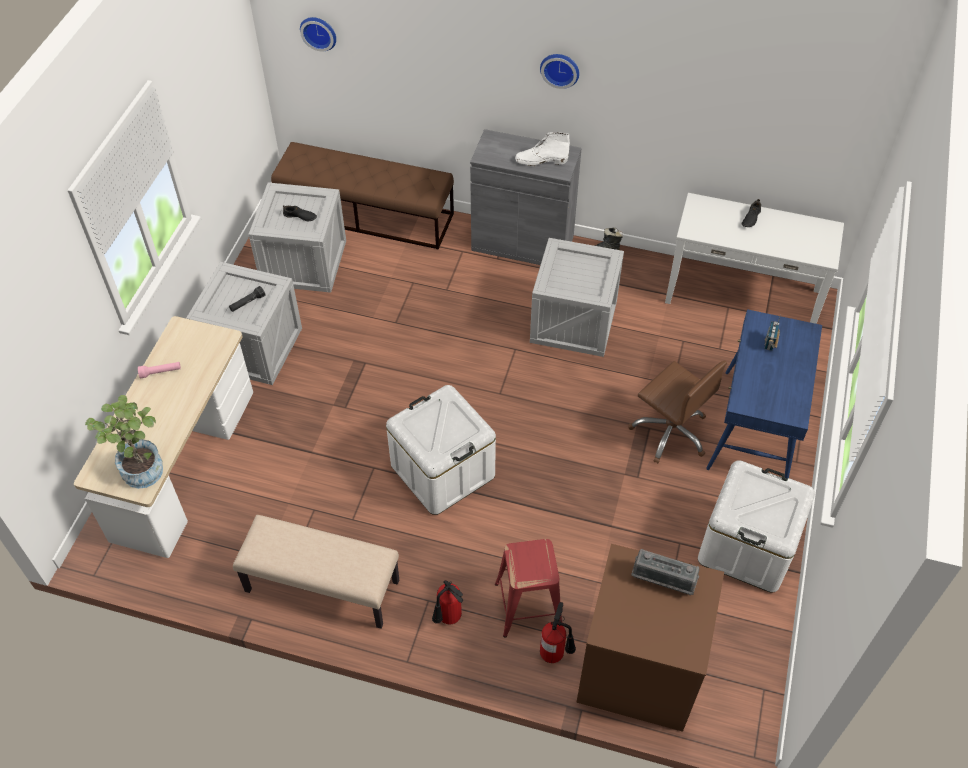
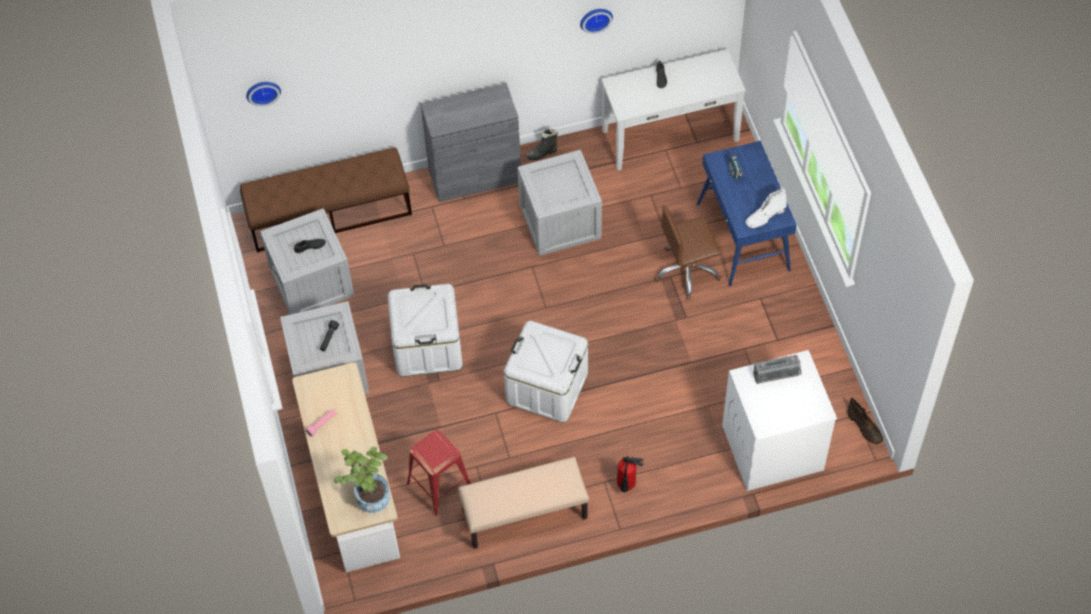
camera: 30 degrees left, 5 degrees up
(529, 605) = (674, 447): red stool -> red stool (440, 485)
(541, 160) = (484, 109): white boot -> white boot (765, 216)
(555, 653) = (712, 468): fire extinguisher -> none
(560, 69) = (479, 36): wall clock -> wall clock (595, 18)
(638, 670) = (772, 448): brown washing machine -> white washing machine
(670, 432) = (687, 271): brown office chair -> brown office chair turned 150 degrees clockwise
(747, 546) = (789, 326): white storage box -> white storage box (427, 346)
(765, 709) = (865, 427): none -> brown boot

